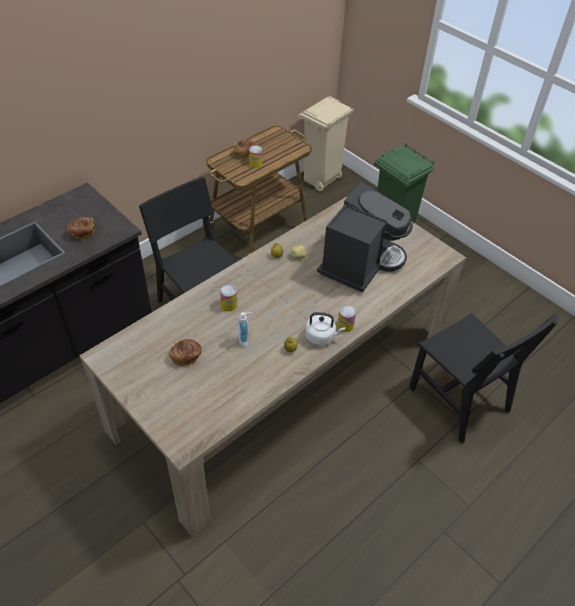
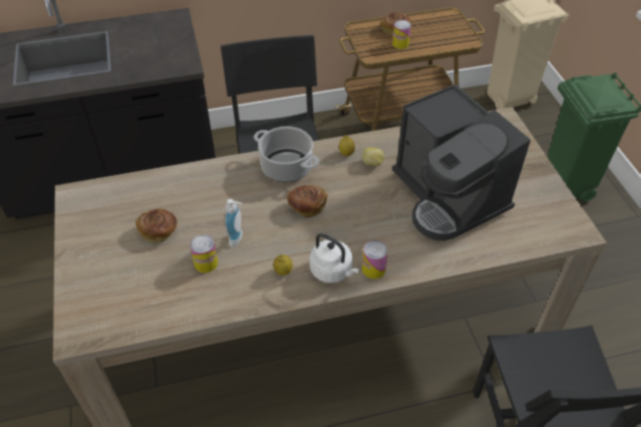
camera: 30 degrees right, 0 degrees up
(82, 233) = (142, 57): bread -> bread (307, 206)
(229, 305) = (249, 190): can -> can (206, 263)
(242, 280) = (286, 167): none -> cooking pot
(360, 262) = (448, 197): coffee machine -> coffee machine turned 90 degrees clockwise

